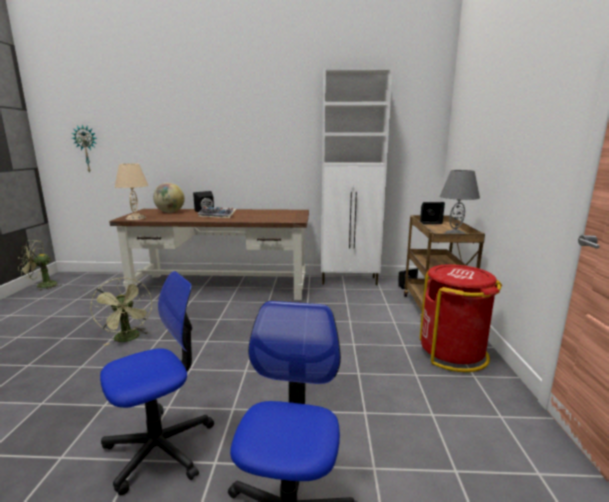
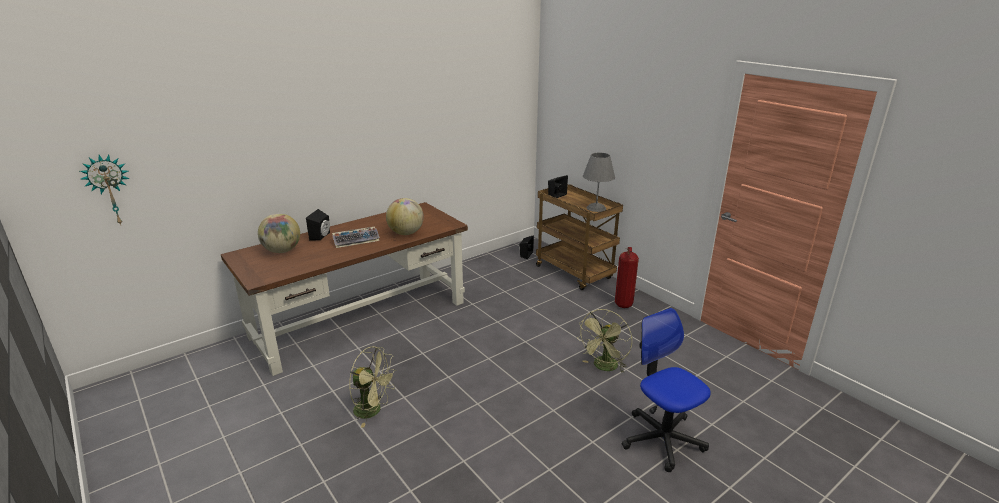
camera: 40 degrees left, 10 degrees up
(42, 285) = (103, 416): green fan -> green fan (604, 367)
(136, 218) = (269, 274): beige table lamp -> none
(160, 448) = (550, 455): office chair -> none
(254, 218) = (406, 233): none -> globe
(350, 280) = (473, 265): white cabinet -> none
(452, 353) = (623, 304): red trash can -> fire extinguisher

